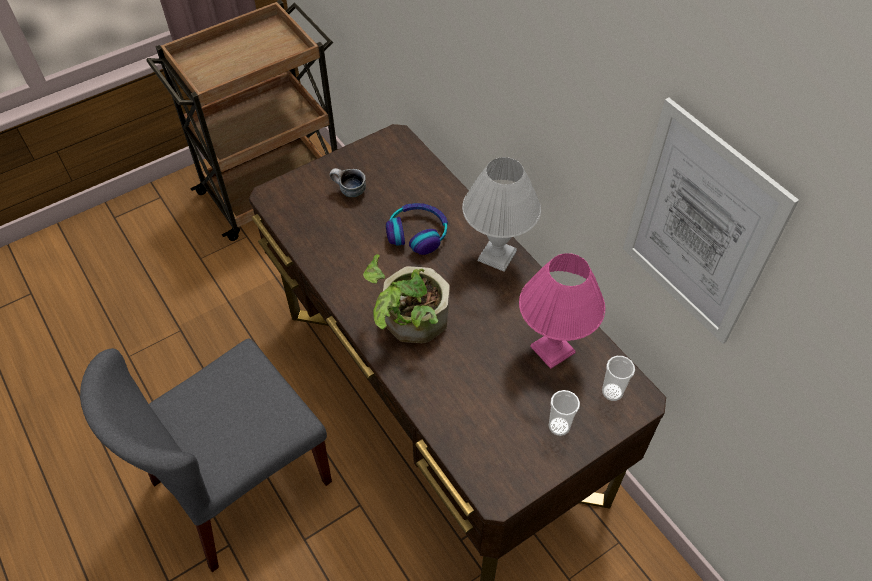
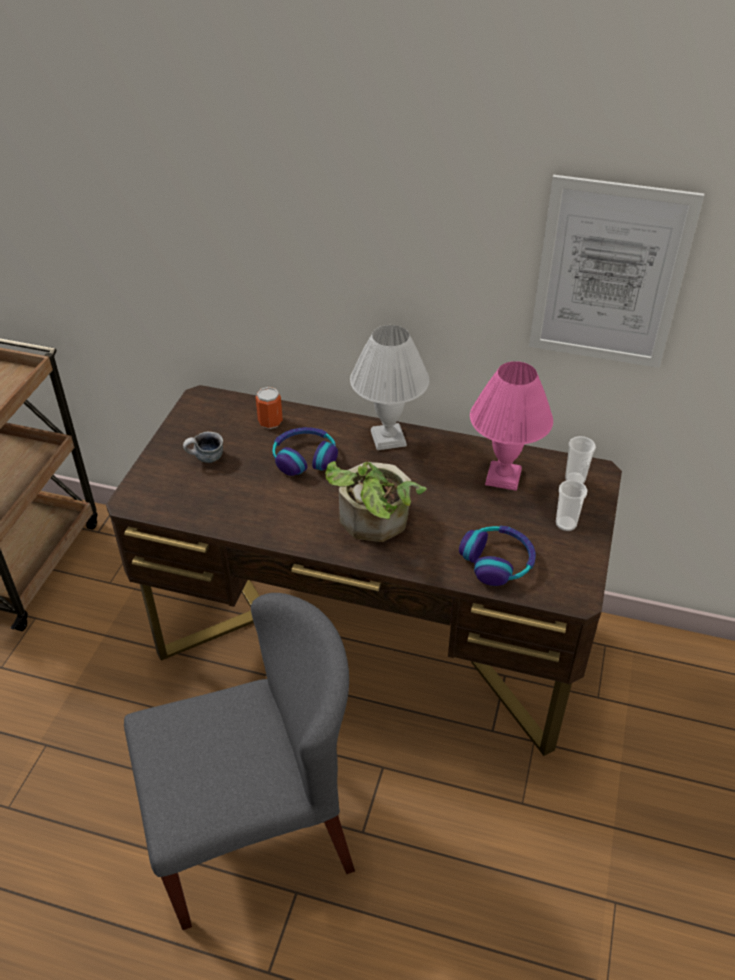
camera: 40 degrees left, 10 degrees down
(240, 483) = (253, 832): grey chair -> grey chair turned 120 degrees counterclockwise
(424, 187) = (270, 422): none -> can
(468, 419) = (497, 561): none -> headphones

